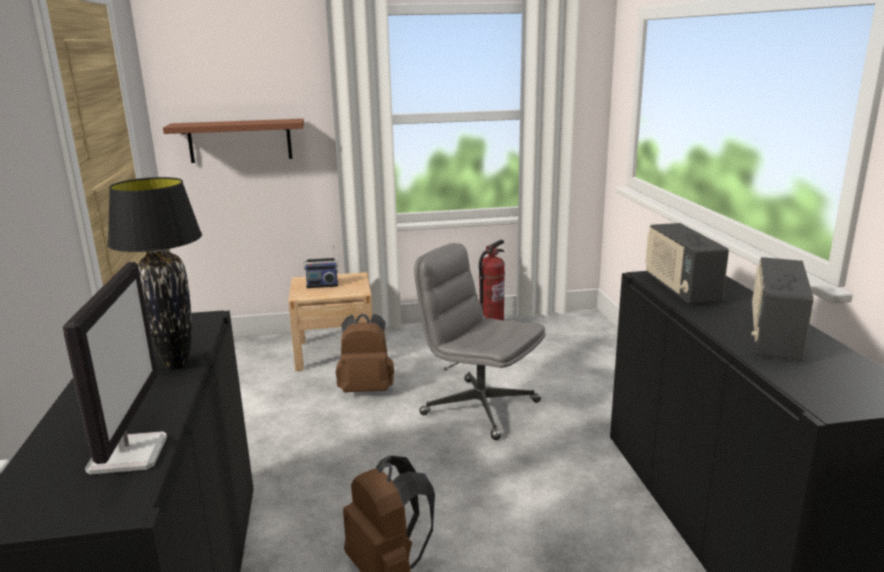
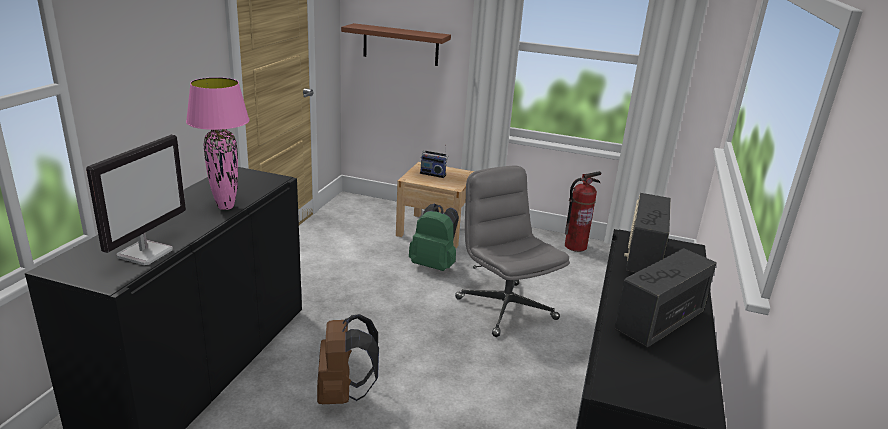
camera: 25 degrees right, 5 degrees up
(177, 365) = (226, 207): black table lamp -> pink table lamp
(367, 388) = (434, 265): brown backpack -> green backpack

